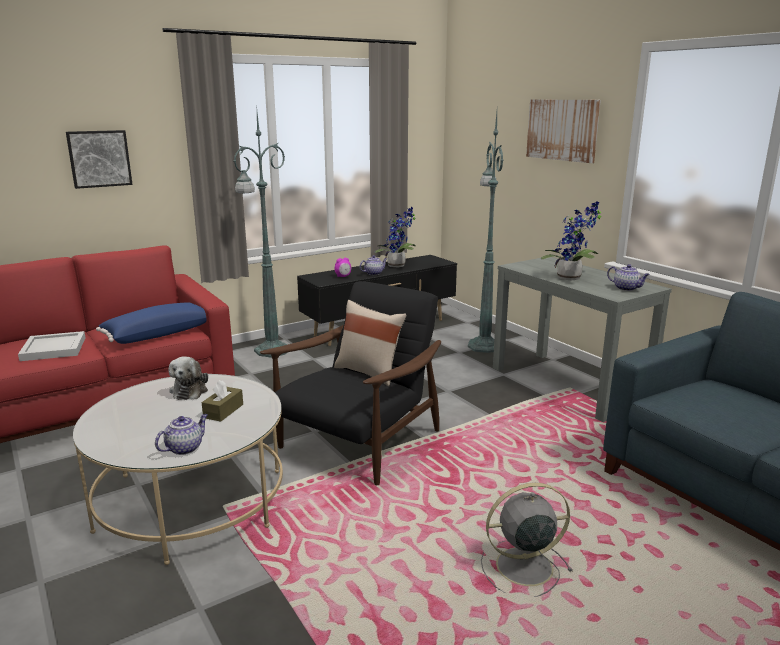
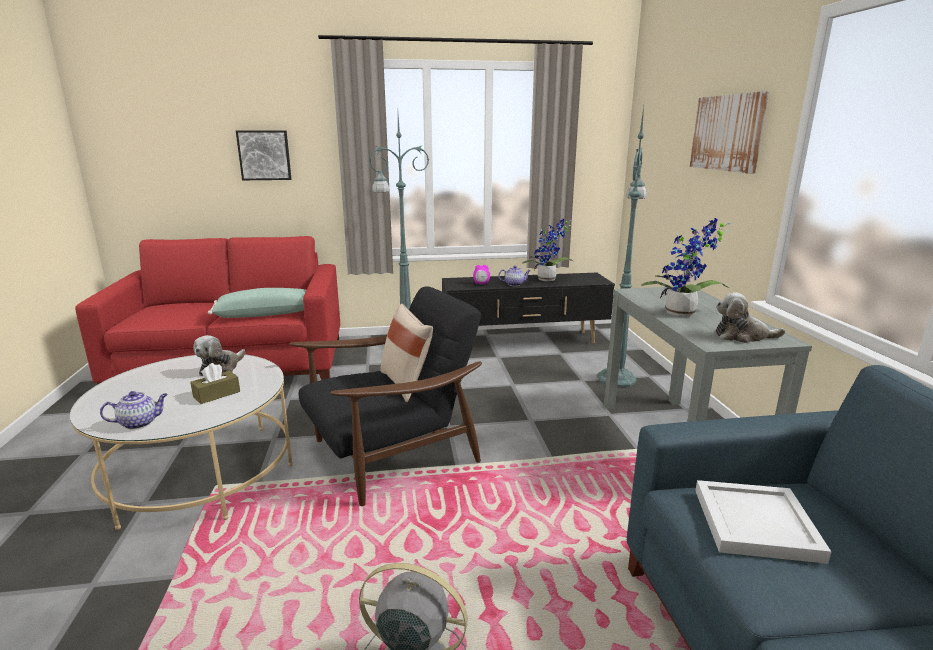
camera: 25 degrees right, 0 degrees up
(54, 349) = (180, 314): white tray -> white tray (757, 525)
(158, 334) = (265, 314): blue pillow -> green pillow
(626, 288) = (742, 336): teapot -> plush toy

